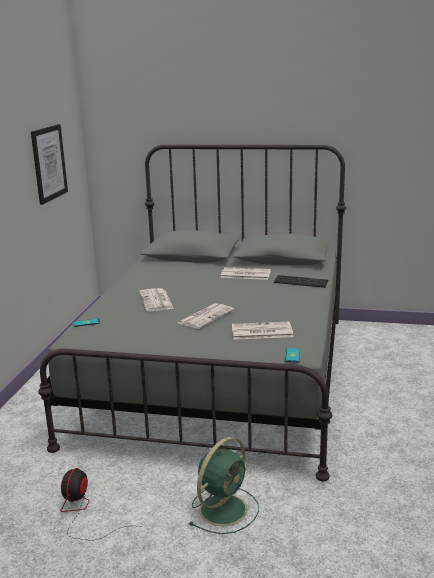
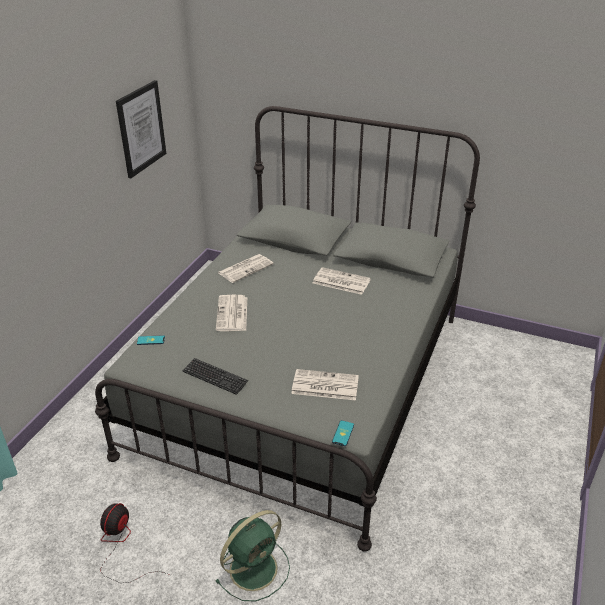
camera: 10 degrees right, 15 degrees up
(206, 316) = (275, 349): newspaper -> newspaper (246, 268)
(300, 282) = (396, 305): keyboard -> keyboard (215, 377)

